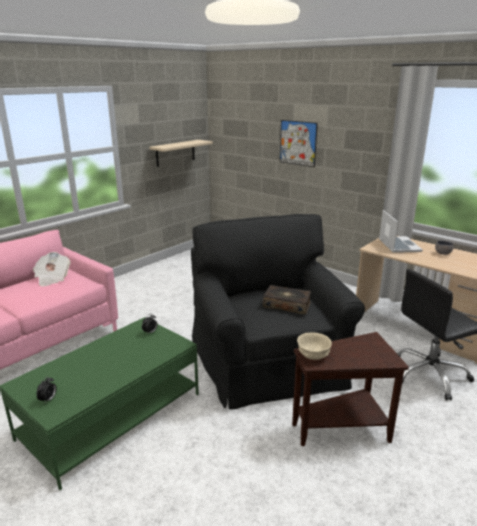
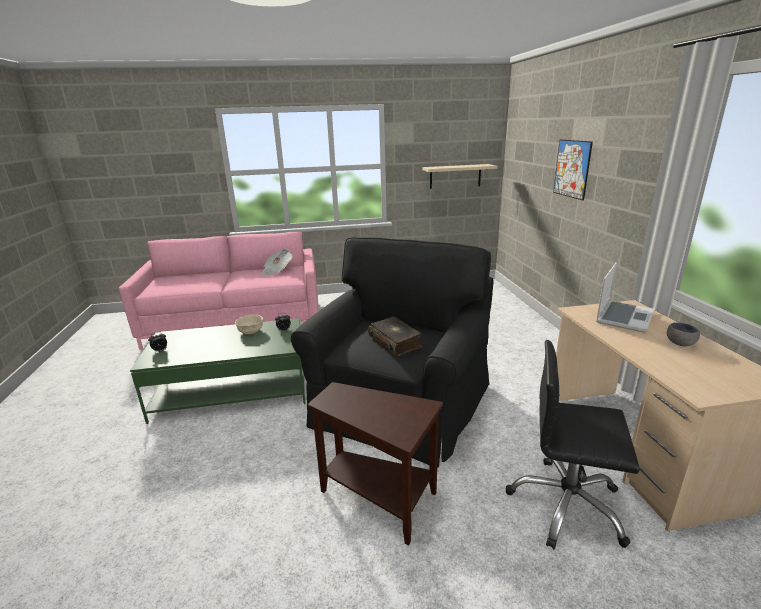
camera: 40 degrees right, 0 degrees up
(314, 355) = (338, 395): beige bowl -> beige bowl (251, 331)

